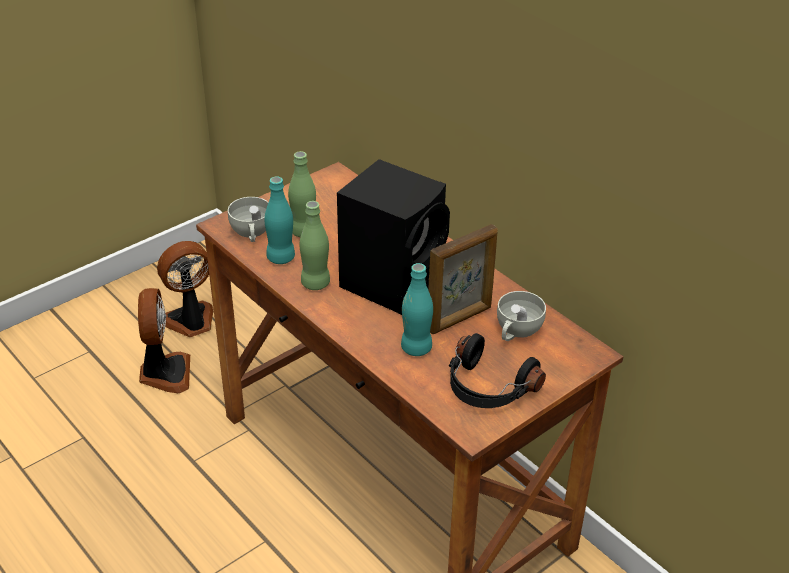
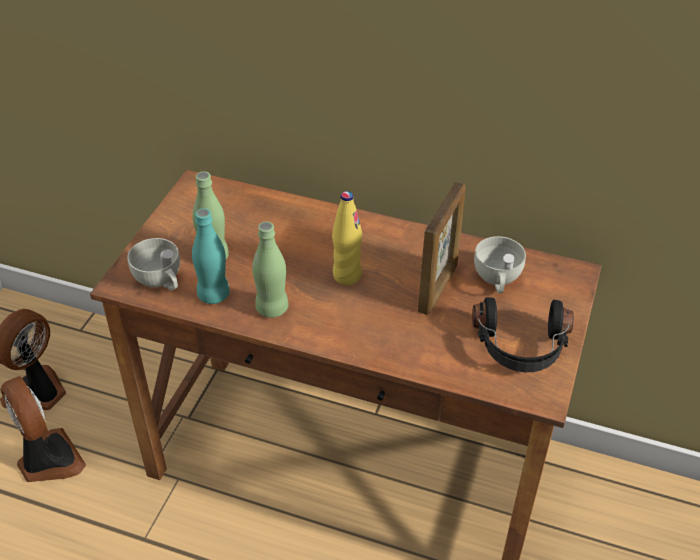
camera: 30 degrees left, 5 degrees up
(394, 282) = (347, 276): black speaker -> yellow bottle
(416, 348) = (424, 335): turquoise bottle -> none

